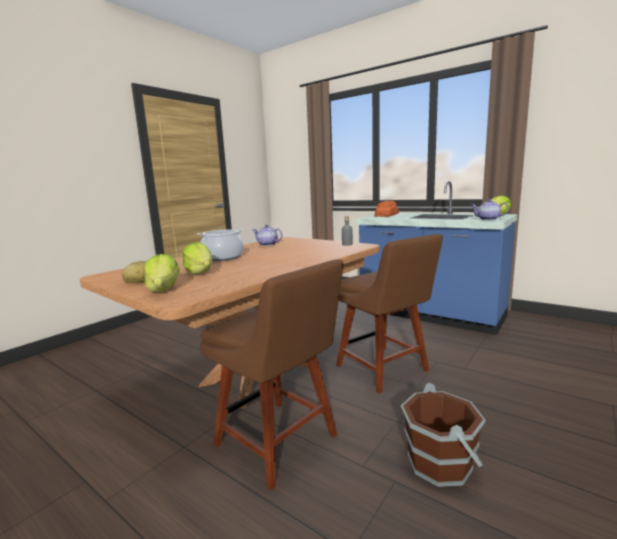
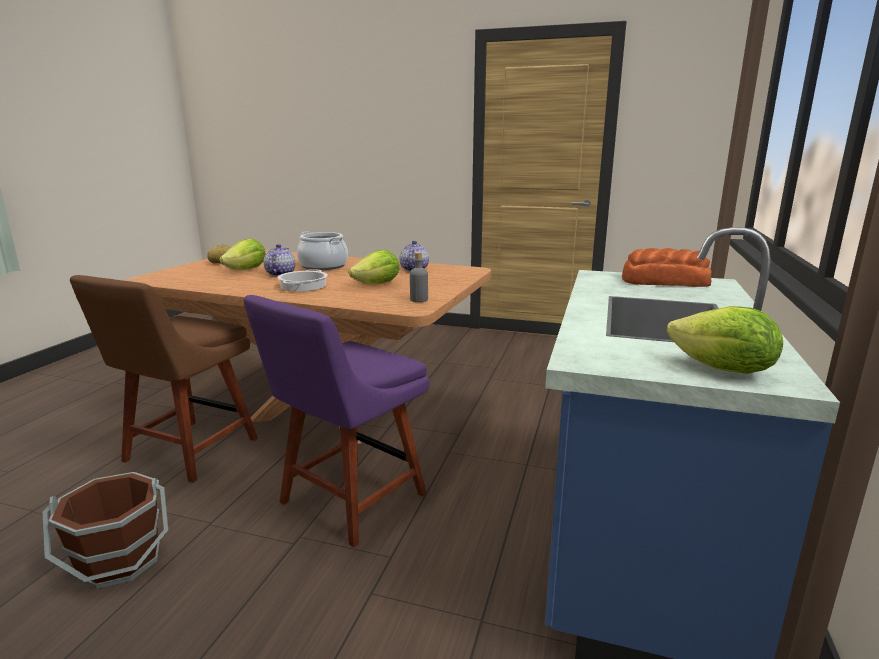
camera: 70 degrees right, 5 degrees up
(164, 290) = (183, 271): lettuce -> lettuce (377, 284)
(286, 259) = (303, 286): none -> cooking pot
(385, 370) = (348, 501): brown chair -> purple chair
(488, 219) = (612, 356): teapot -> teapot (280, 274)

